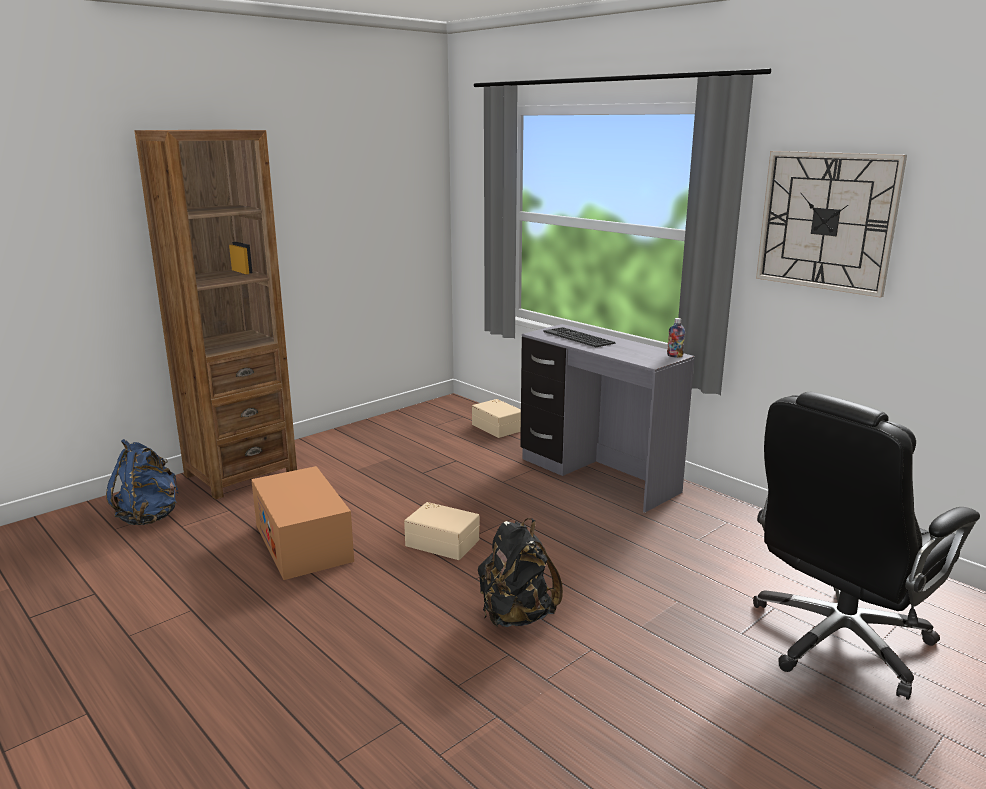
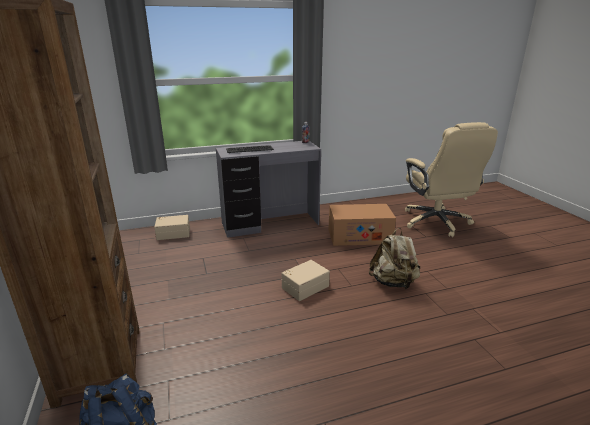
camera: 65 degrees left, 5 degrees up
(303, 543) = (262, 344): cardboard box -> cardboard box (359, 236)
(516, 616) = (393, 282): black backpack -> beige backpack
(826, 221) = (354, 61): wall clock -> none
(838, 641) = (436, 222): black office chair -> beige office chair

